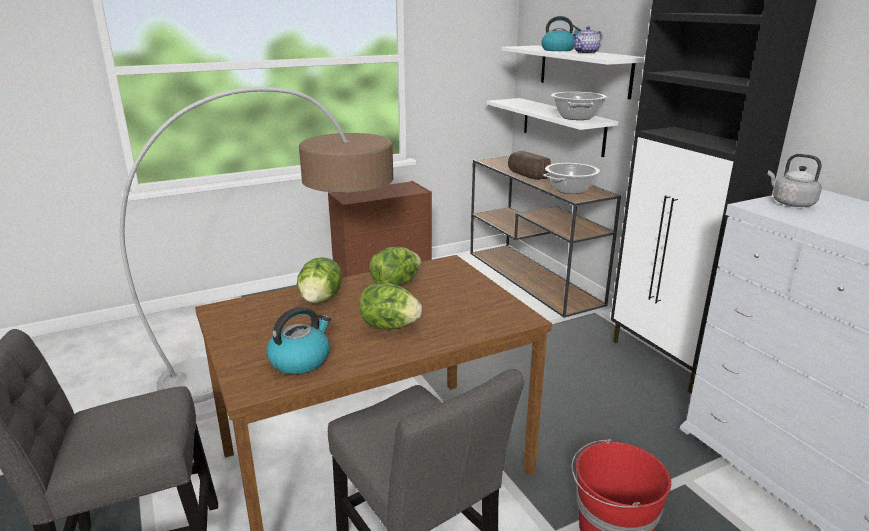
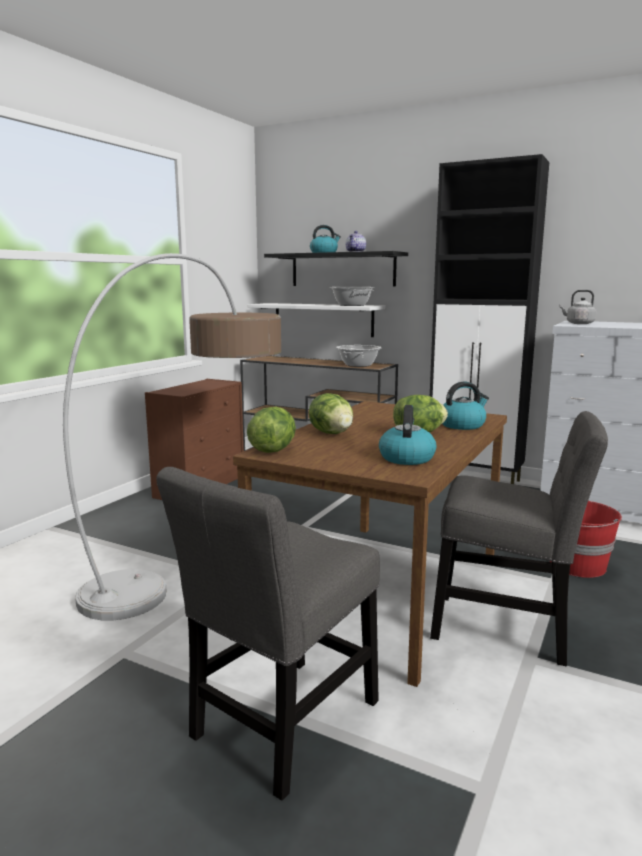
camera: 35 degrees left, 10 degrees down
(395, 284) = (364, 418): lettuce -> lettuce (273, 450)
(462, 325) = (462, 425): none -> kettle
(526, 175) = (307, 362): bread -> none
(584, 70) = (342, 270): white shelf -> black shelf

